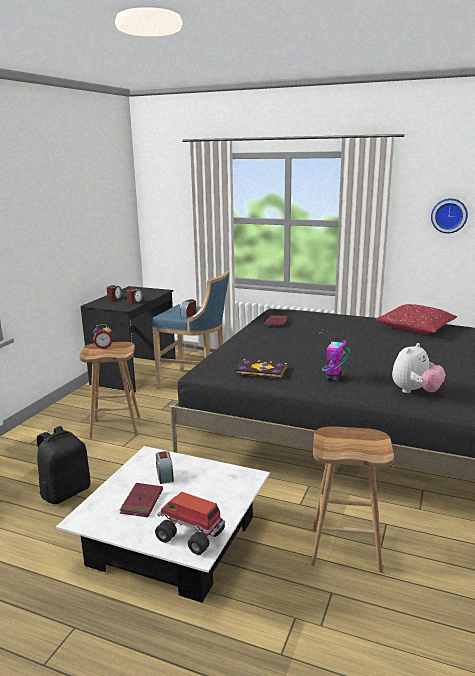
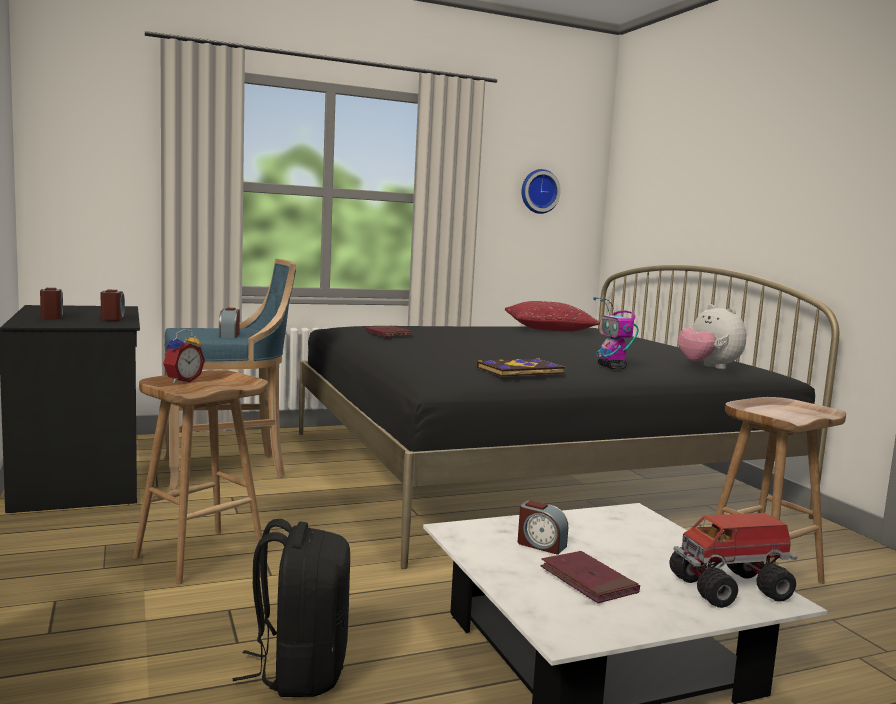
camera: 45 degrees left, 10 degrees down
(415, 392) = (708, 367): plush toy -> plush toy turned 150 degrees clockwise

